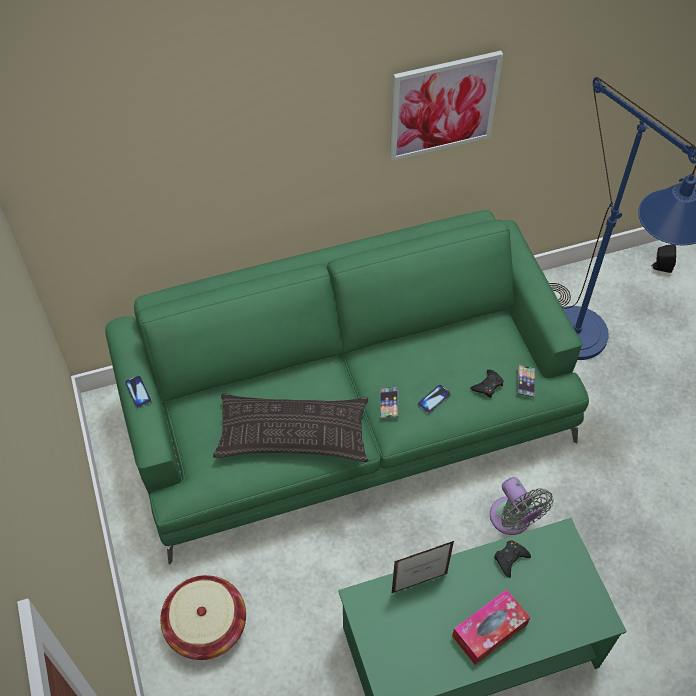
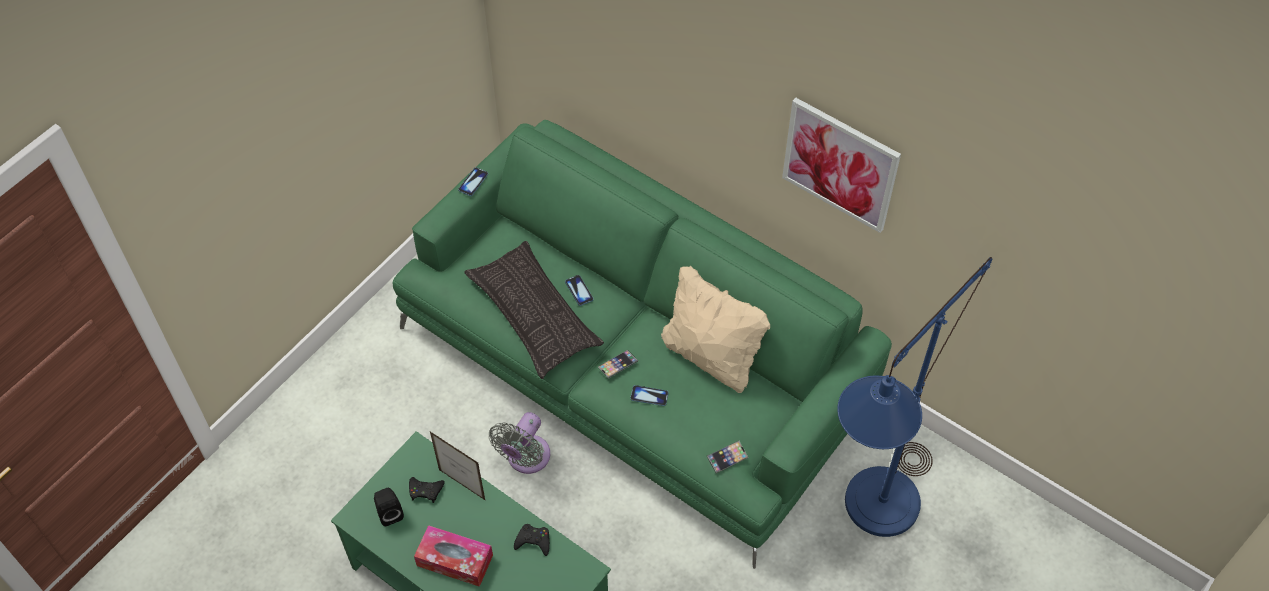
camera: 55 degrees right, 0 degrees up
(206, 625) = (366, 386): basket -> none
(296, 388) = (579, 291): none -> phone
(429, 339) = (711, 357): none -> beige pillow
(487, 386) = (698, 429): black game controller -> black game controller (425, 490)
(512, 520) = (628, 557): grey fan -> grey fan (526, 458)
(660, 267) = (1040, 538): black speaker -> black speaker (389, 513)

